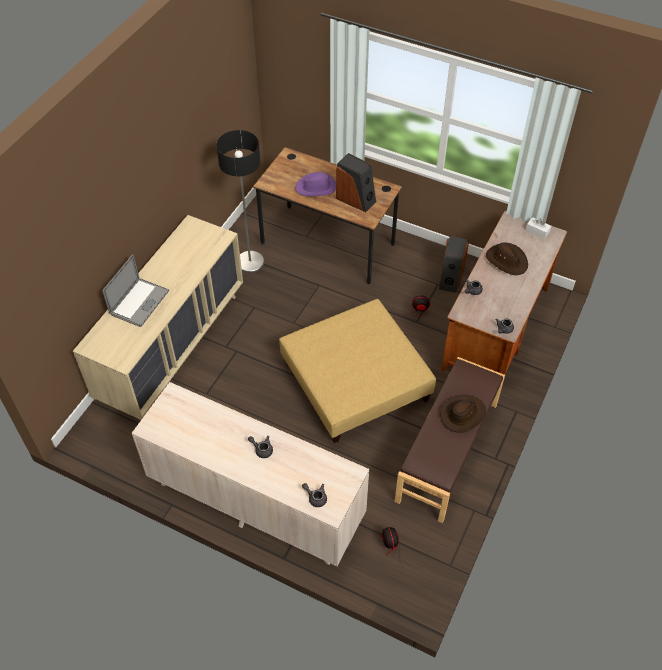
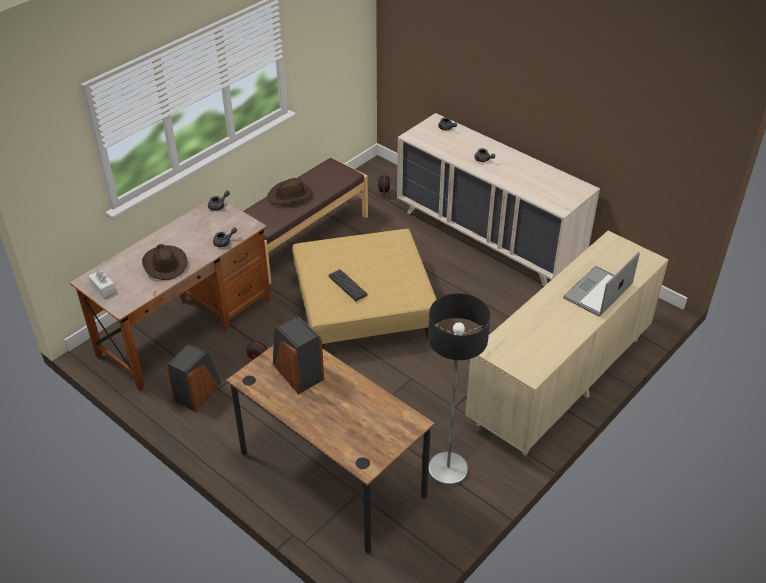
camera: 165 degrees left, 10 degrees down
(316, 188) = (344, 401): purple hat -> none
(364, 337) = (347, 285): none -> keyboard

